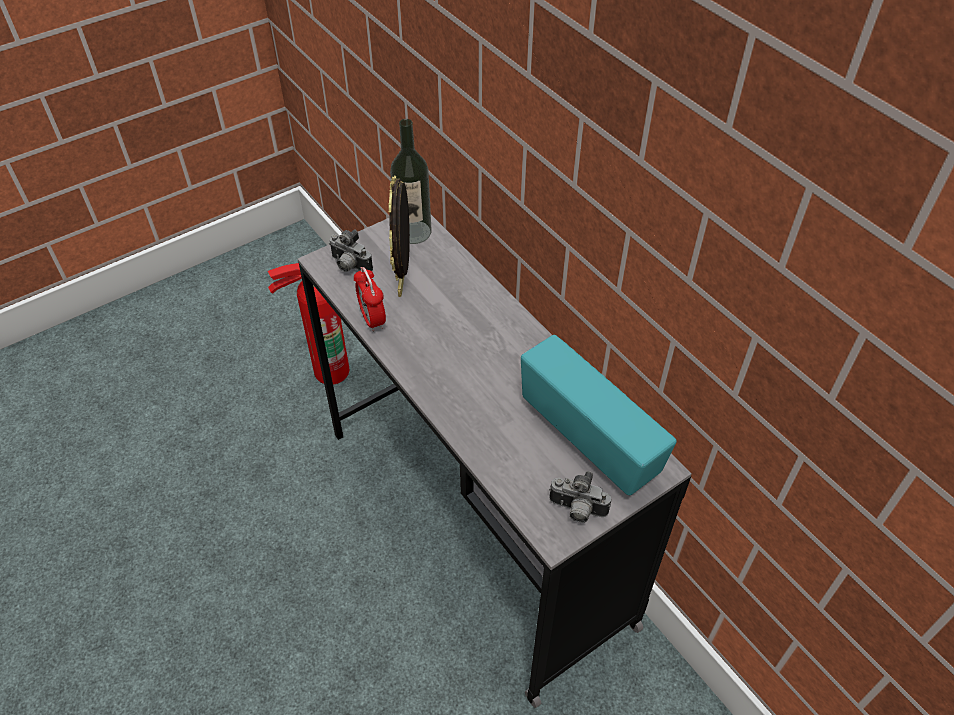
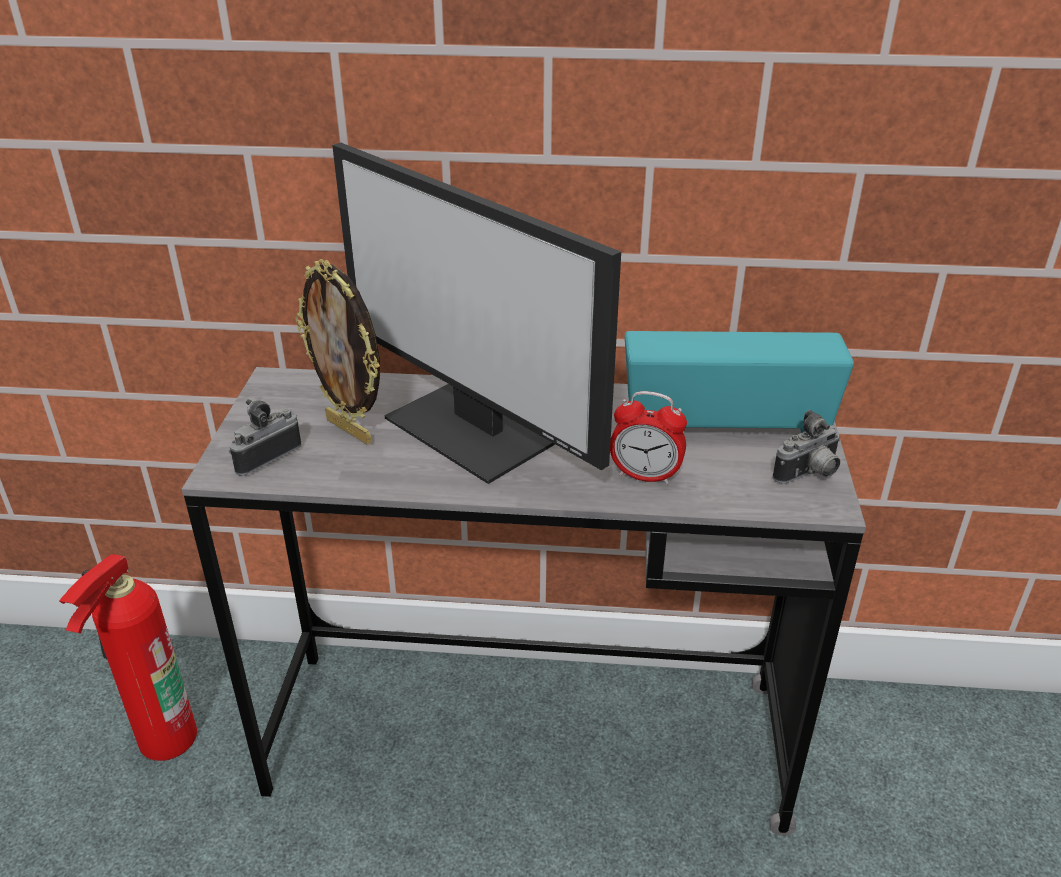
camera: 50 degrees left, 15 degrees down
(349, 266) = (264, 456): camera -> camera turned 150 degrees clockwise
(372, 319) = (373, 479): alarm clock -> alarm clock (645, 476)
(413, 232) = (290, 390): bottle -> none
(457, 328) = (474, 429): none -> monitor

